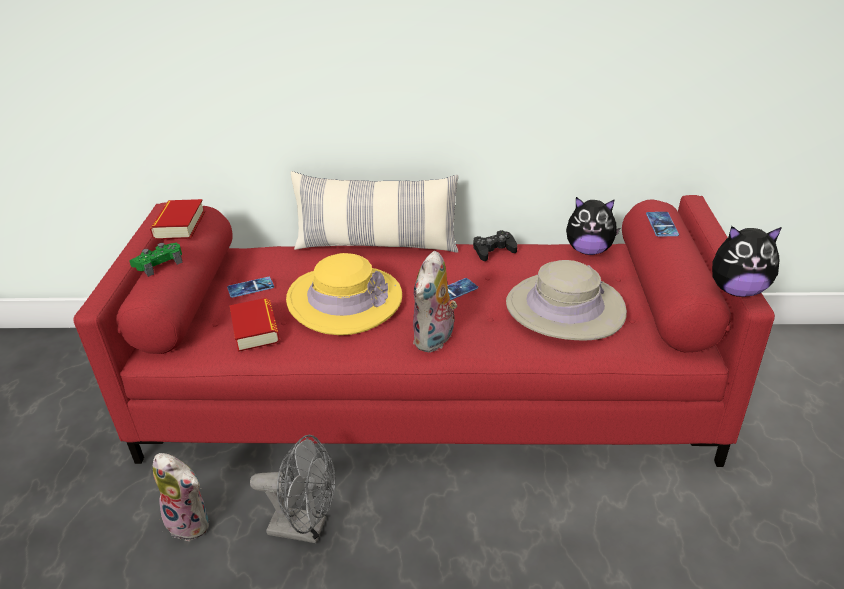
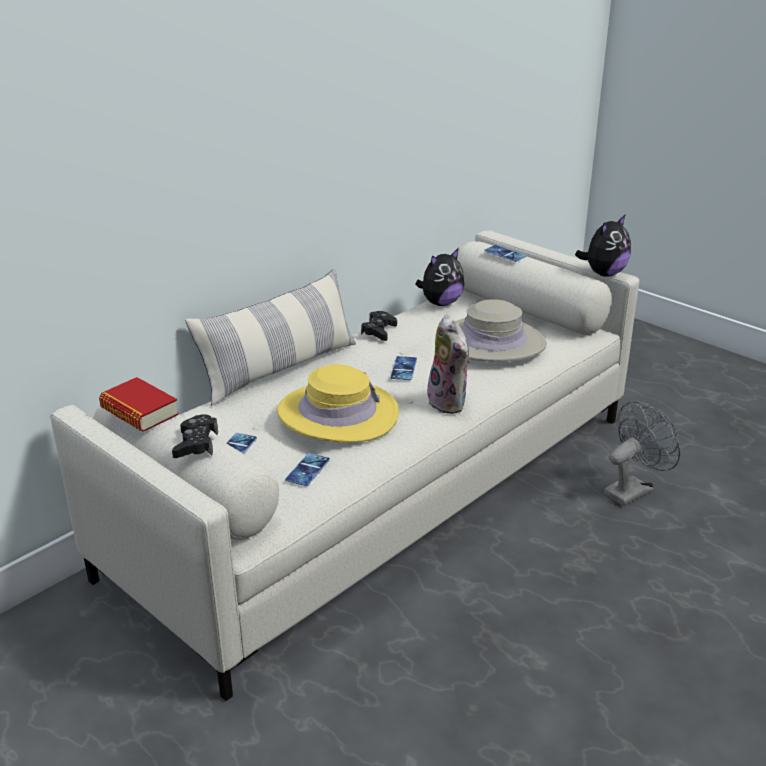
camera: 50 degrees left, 5 degrees down
(159, 263) = (196, 444): green game controller -> black game controller
(192, 522) = (357, 691): plush toy -> none
(255, 329) = (307, 470): book -> phone
(306, 528) = (447, 626): grey fan -> grey fan (632, 489)
(428, 392) = (383, 490): red sofa -> beige sofa

